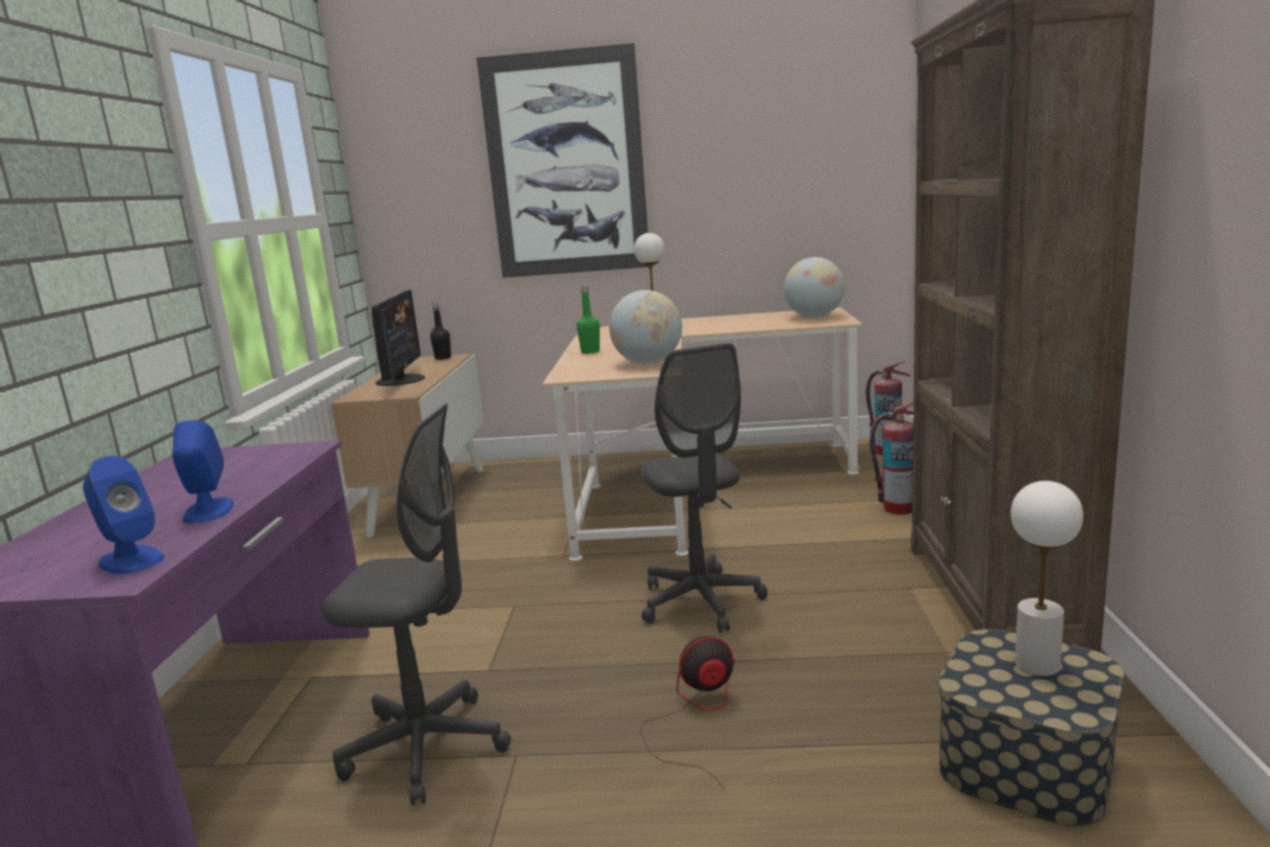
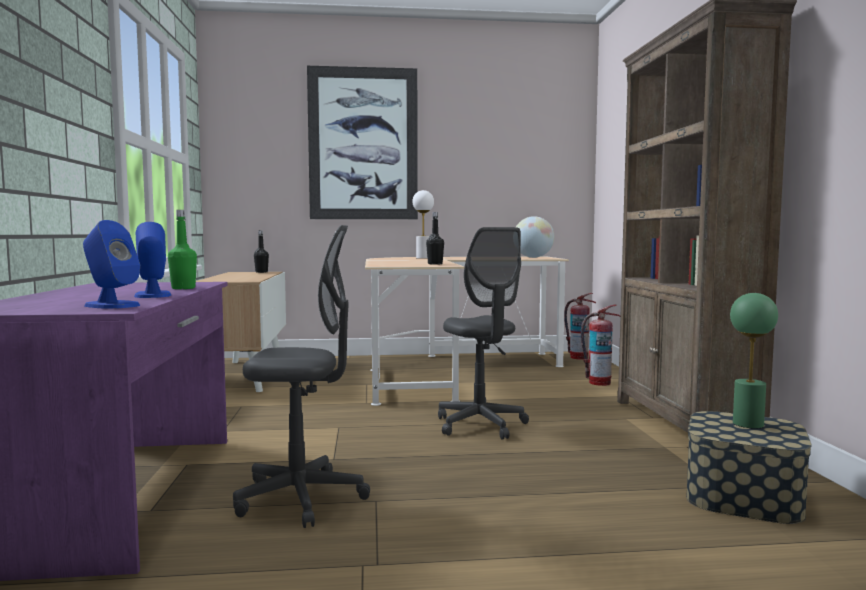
camera: 10 degrees left, 10 degrees down
(401, 380) = (237, 277): monitor -> none
(590, 352) = (386, 261): green bottle -> green bottle (183, 288)
(648, 363) = (435, 264): globe -> black bottle
(696, 715) = (504, 478): fan -> none
(1036, 665) = (747, 424): white table lamp -> green table lamp

